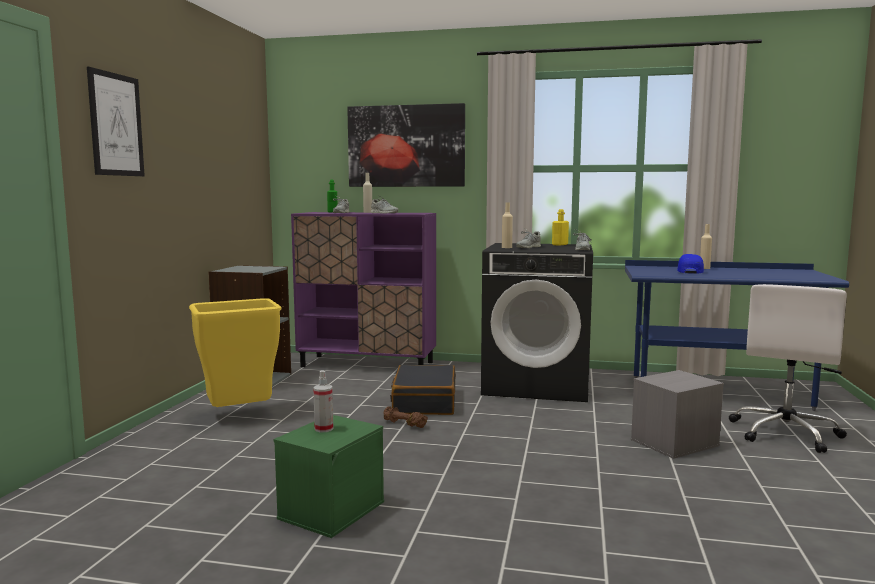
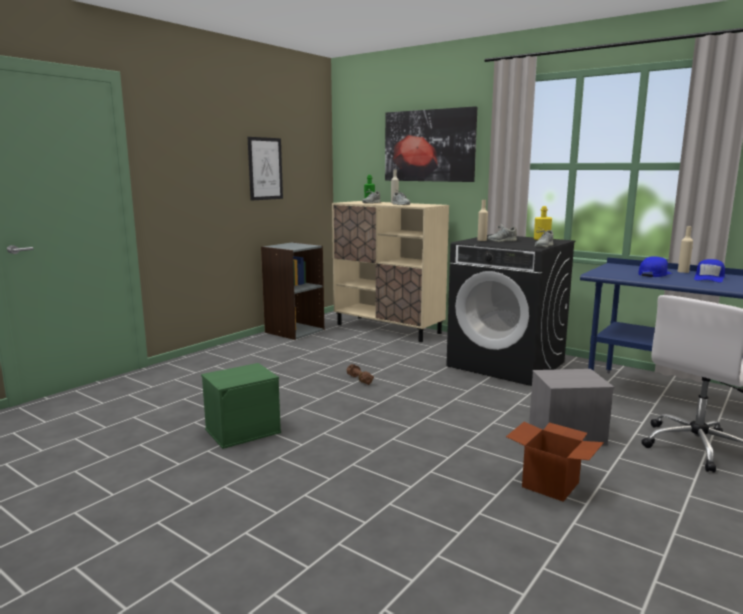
camera: 25 degrees right, 5 degrees up
(116, 125) = (177, 141): picture -> picture (265, 168)
(241, 415) = (259, 355): yellow trash can -> none
(324, 429) = (239, 372): spray bottle -> none
(368, 364) = (388, 329): purple cabinet -> beige cabinet
(424, 402) = (395, 365): black suitcase -> none
(722, 493) = (550, 485): none -> cardboard box
(737, 271) = (709, 278): none -> blue cap

